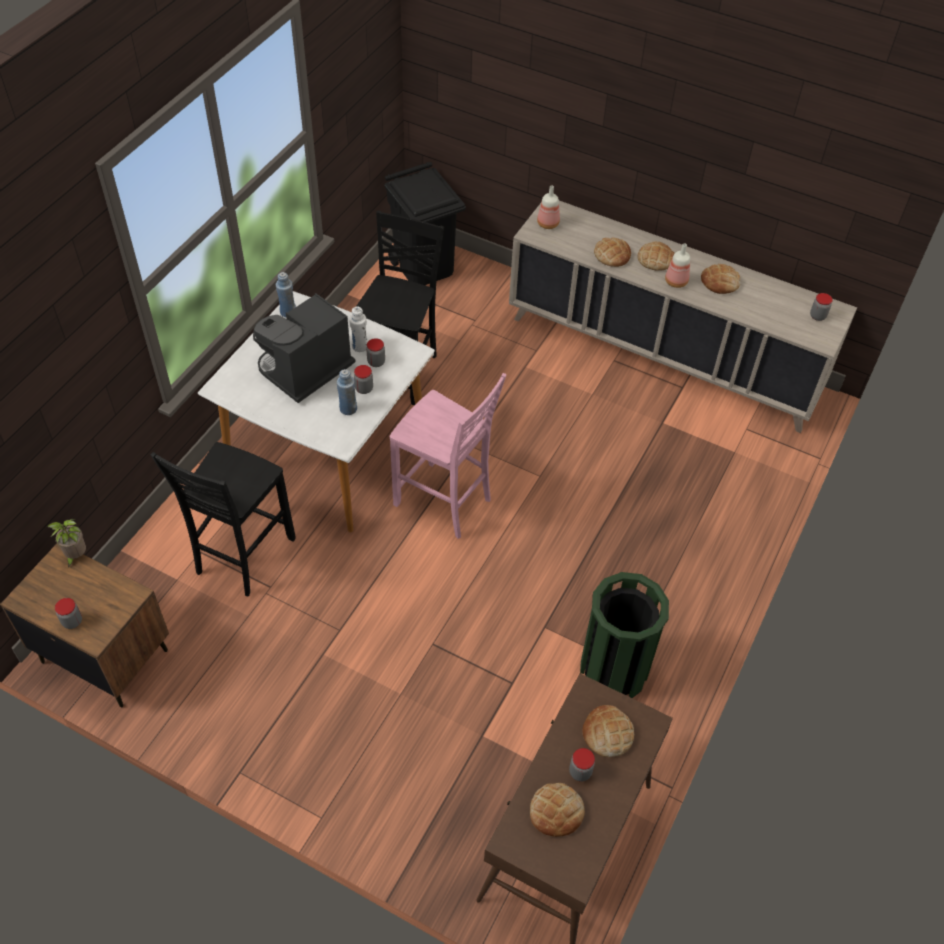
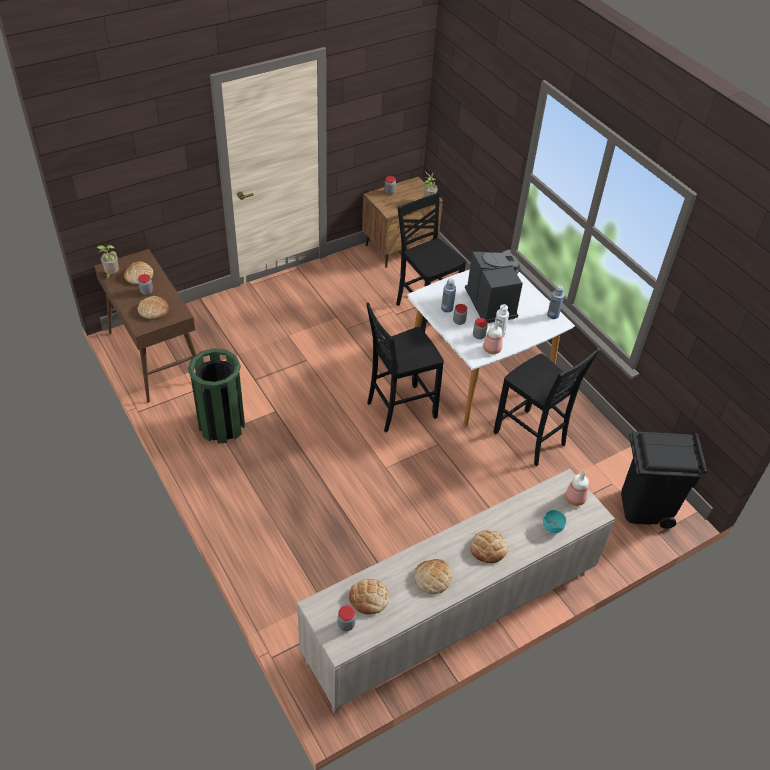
camera: 120 degrees right, 5 degrees down
(444, 503) = (399, 409): pink chair -> black chair
(585, 855) = (111, 275): none -> potted plant
(594, 228) = (553, 528): none -> turquoise bowl
(612, 255) = (511, 521): bread -> bread (369, 598)
(676, 282) = (452, 545): bottle -> bottle (491, 349)

